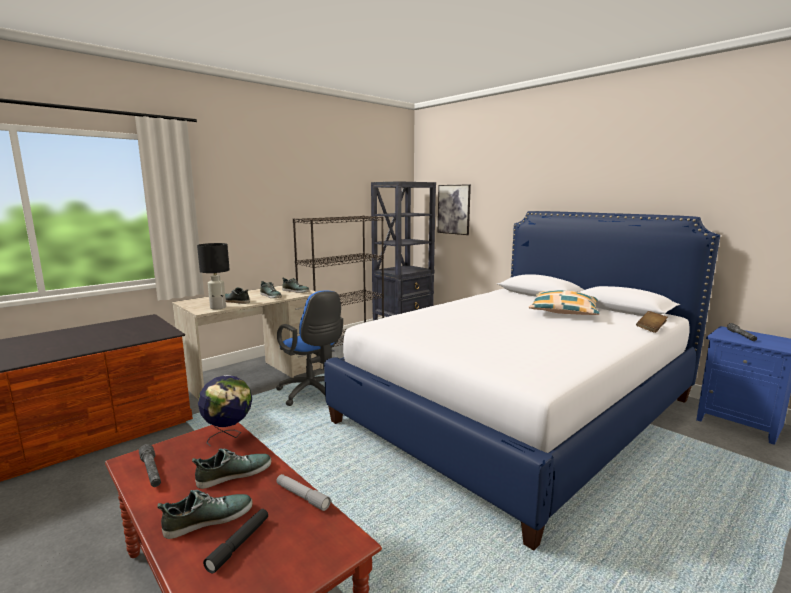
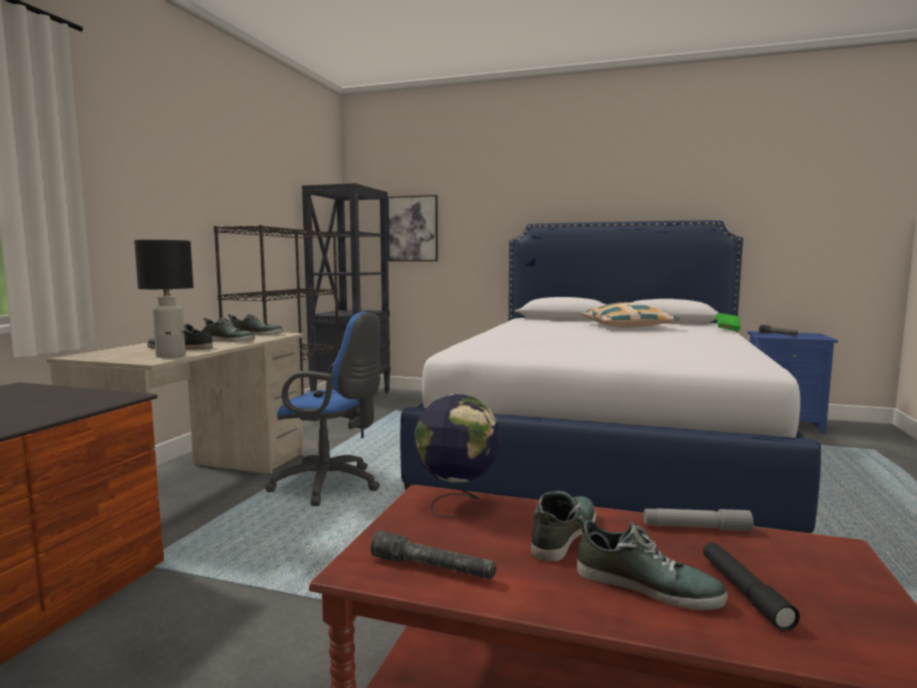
camera: 30 degrees left, 5 degrees down
(208, 519) = (646, 585): shoe -> shoe turned 90 degrees clockwise
(651, 328) = (727, 329): brown book -> green book

